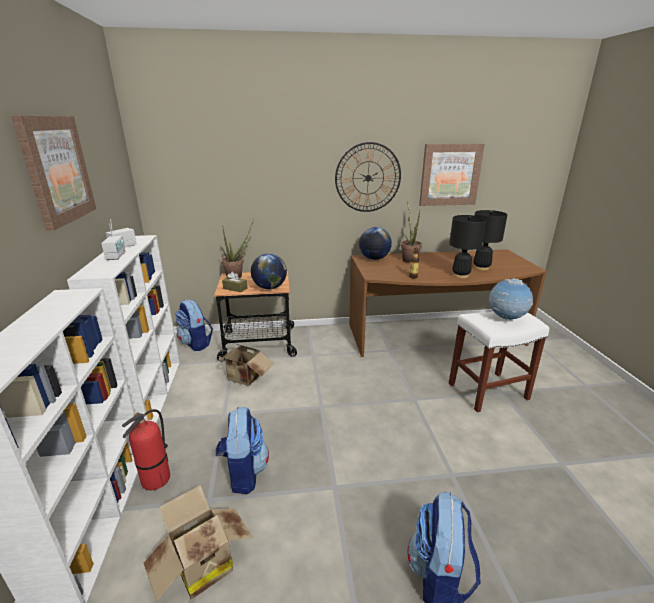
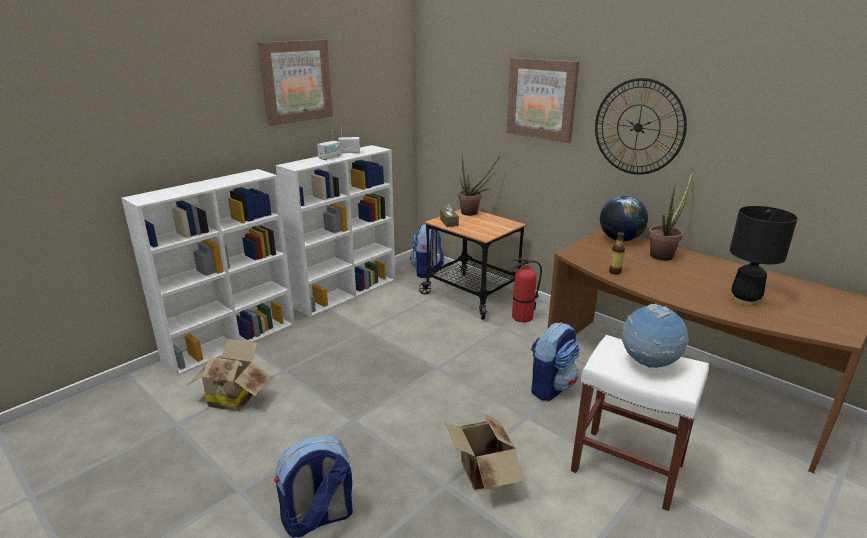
camera: 50 degrees right, 0 degrees up
(156, 480) = (278, 342): fire extinguisher -> fire extinguisher (522, 317)
(243, 472) = (320, 371): backpack -> backpack (551, 387)
(244, 379) = (417, 315): cardboard box -> cardboard box (482, 474)
(269, 287) = (476, 232): globe -> none
(450, 175) = (771, 142): picture -> picture (542, 99)
(460, 275) = (683, 295): black table lamp -> none

